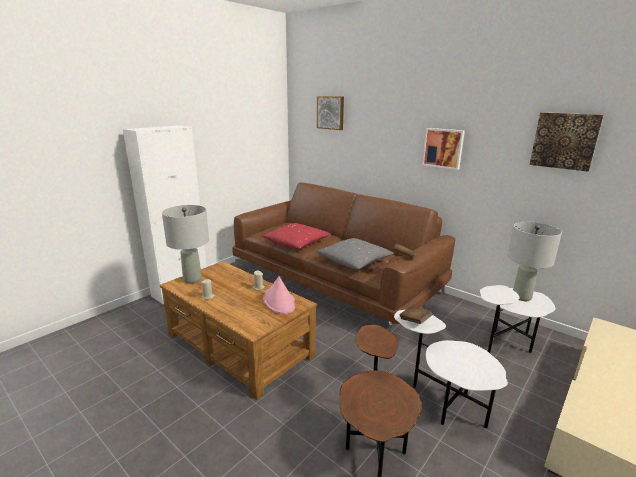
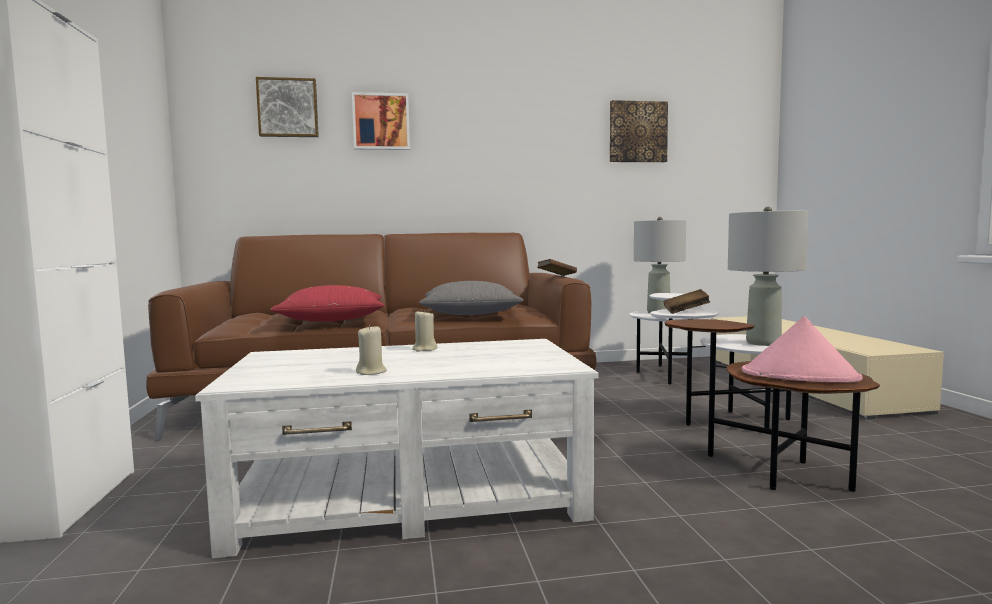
camera: 50 degrees left, 15 degrees down
(193, 279) = (264, 372): grey table lamp -> grey table lamp (763, 343)
(238, 345) = (412, 496): brown coffee table -> white coffee table
(279, 301) = (499, 347): pink hat -> pink hat (800, 376)
(443, 148) = (502, 152): picture -> picture (381, 122)

